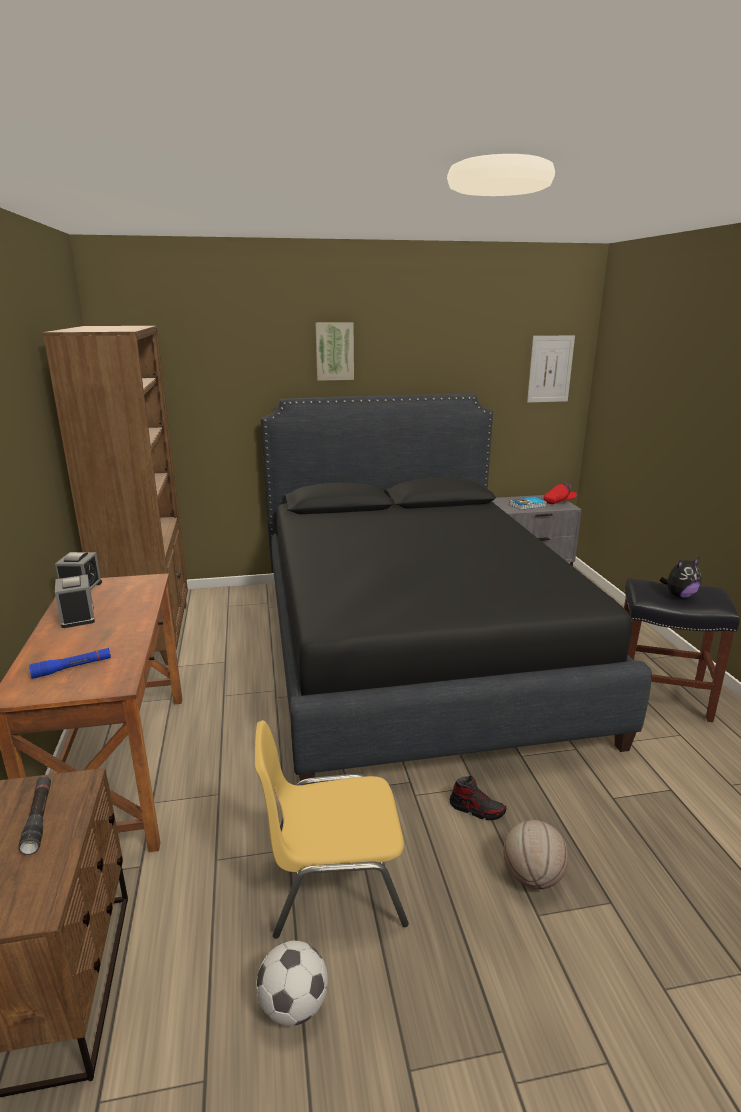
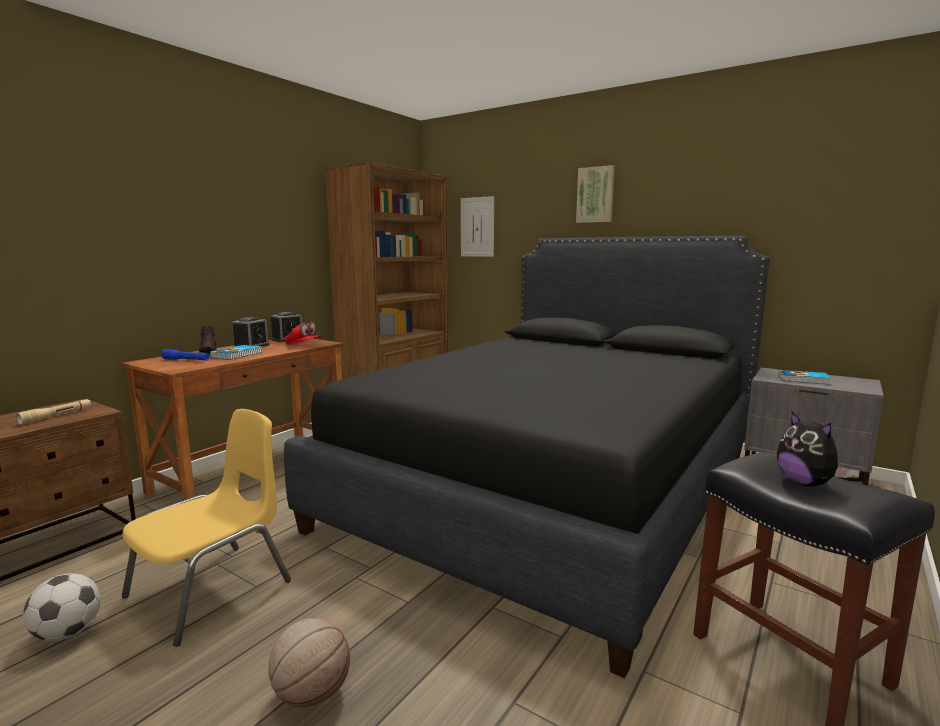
camera: 45 degrees right, 10 degrees down
(38, 819) = (56, 416): black flashlight -> beige flashlight
(109, 635) = (237, 355): none -> book
(333, 880) = (212, 589): yellow chair -> yellow chair turned 90 degrees clockwise
(477, 809) = (376, 616): shoe -> shoe (209, 352)
(550, 369) = (872, 206): picture -> picture (477, 227)
(559, 502) = (862, 385): red cap -> red cap (304, 345)
(679, 596) = (805, 483): plush toy -> plush toy turned 45 degrees clockwise

